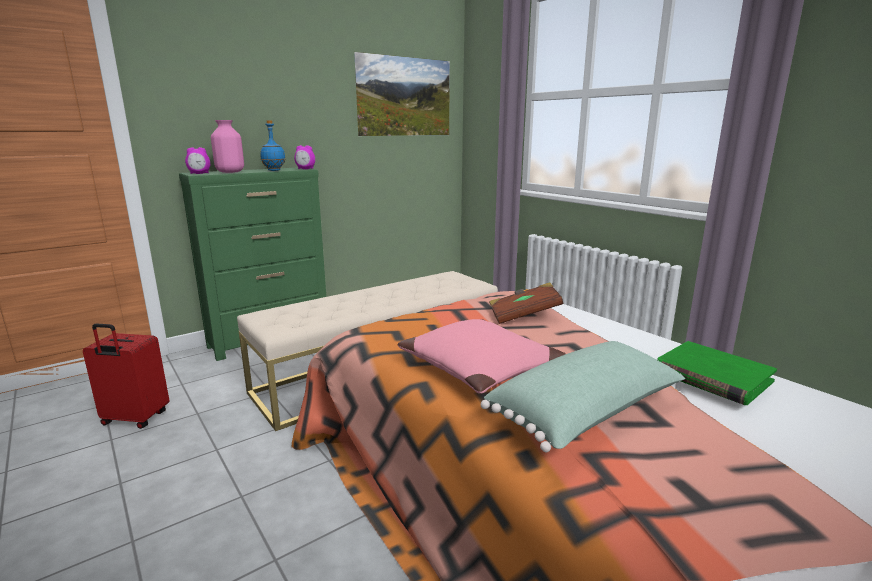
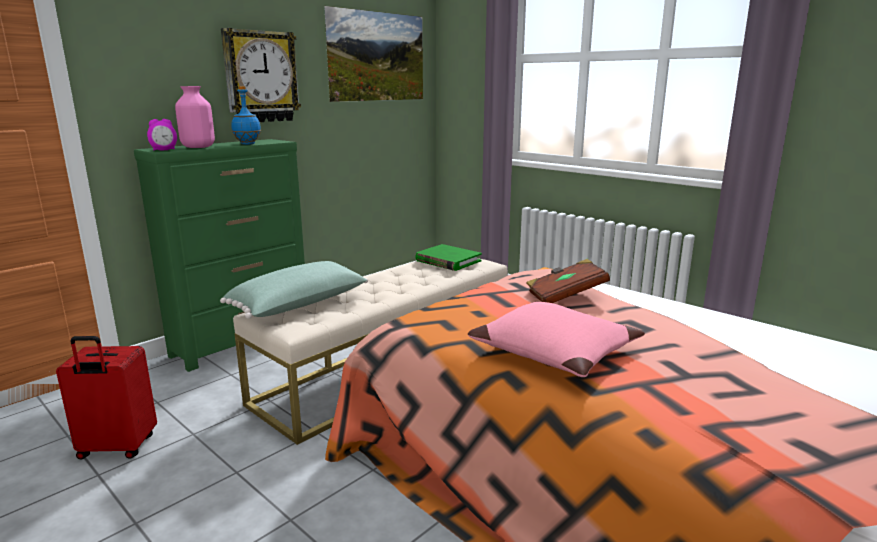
camera: 10 degrees left, 0 degrees up
(294, 114) = (261, 77): none -> wall clock
(305, 169) = (281, 141): alarm clock -> none
(587, 414) = (685, 389): green pillow -> green pillow (300, 306)
(712, 376) = (778, 343): green book -> green book (448, 261)

